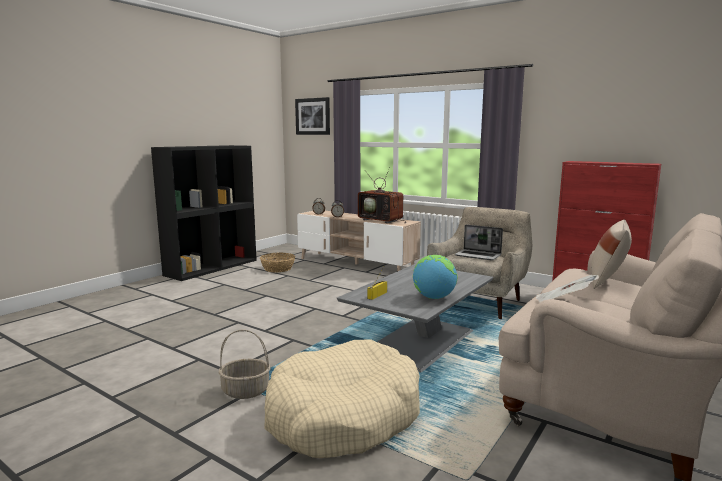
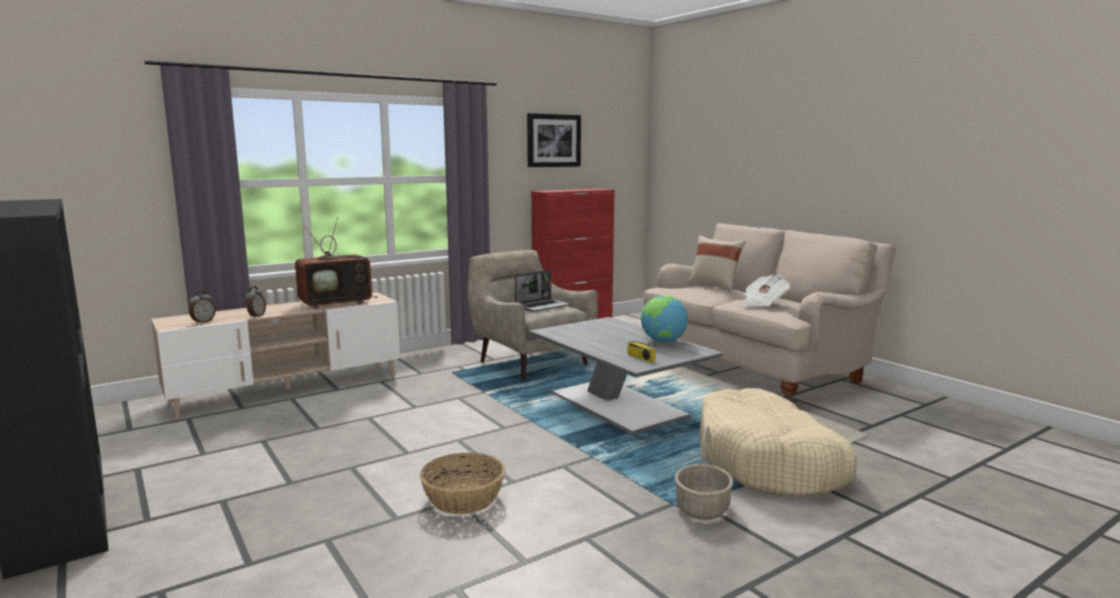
camera: 70 degrees left, 0 degrees up
(278, 269) = (205, 444): basket -> basket (464, 498)
(313, 116) = (86, 130): picture -> picture (553, 140)

